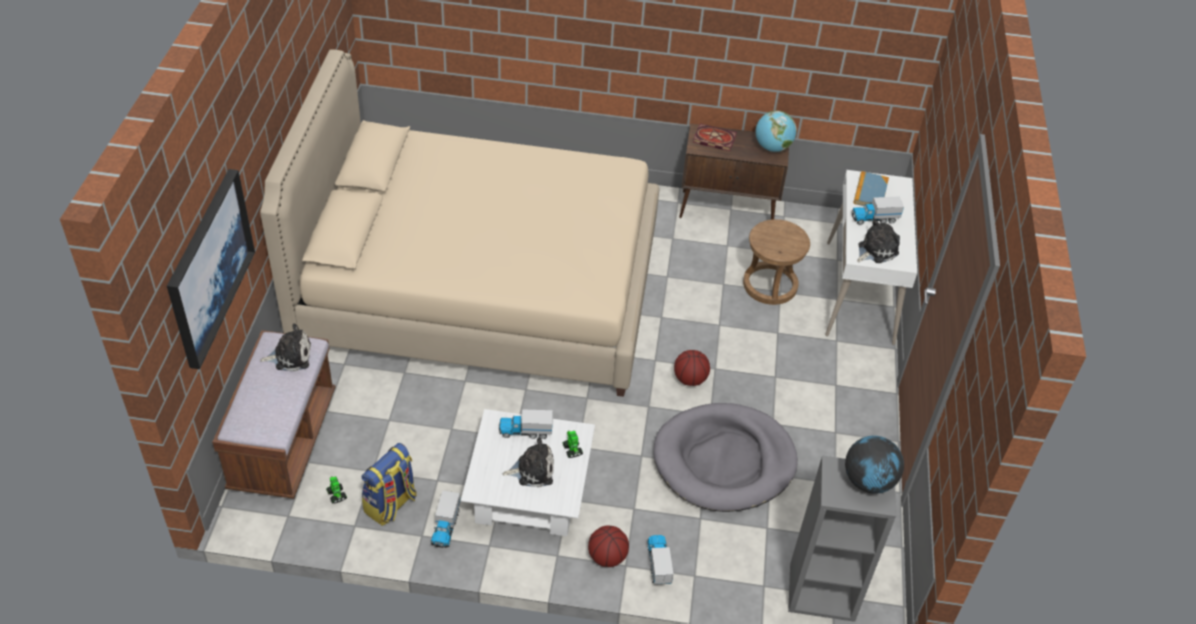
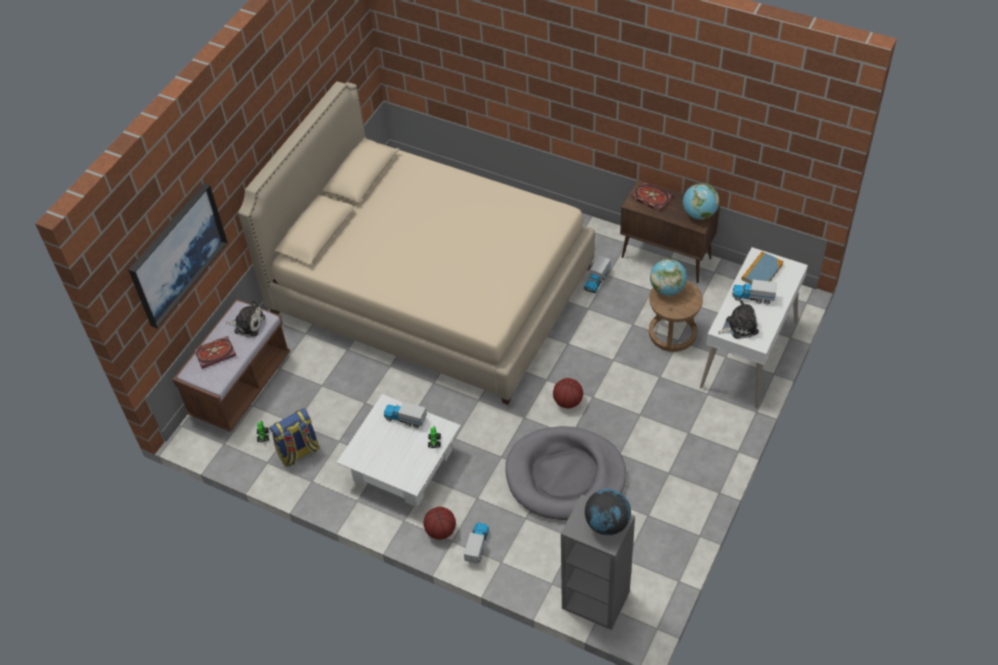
camera: 25 degrees right, 5 degrees up
(261, 397) = (216, 352): none -> book
(445, 527) = (331, 479): toy truck -> toy truck (596, 281)
(532, 470) = (398, 451): plush toy -> none
(766, 232) = (667, 289): none -> globe

